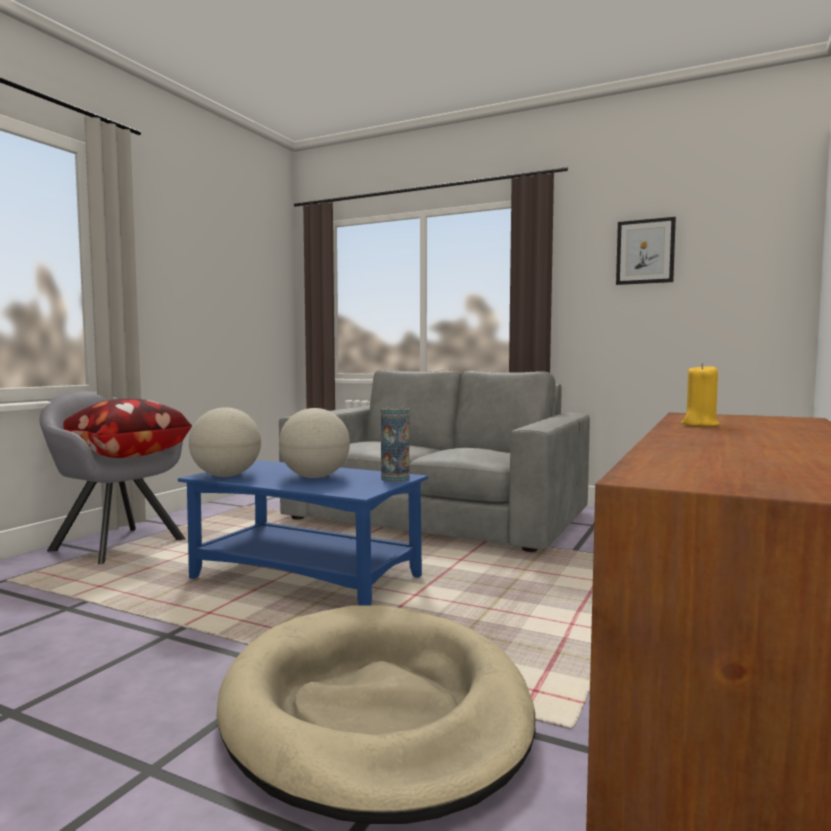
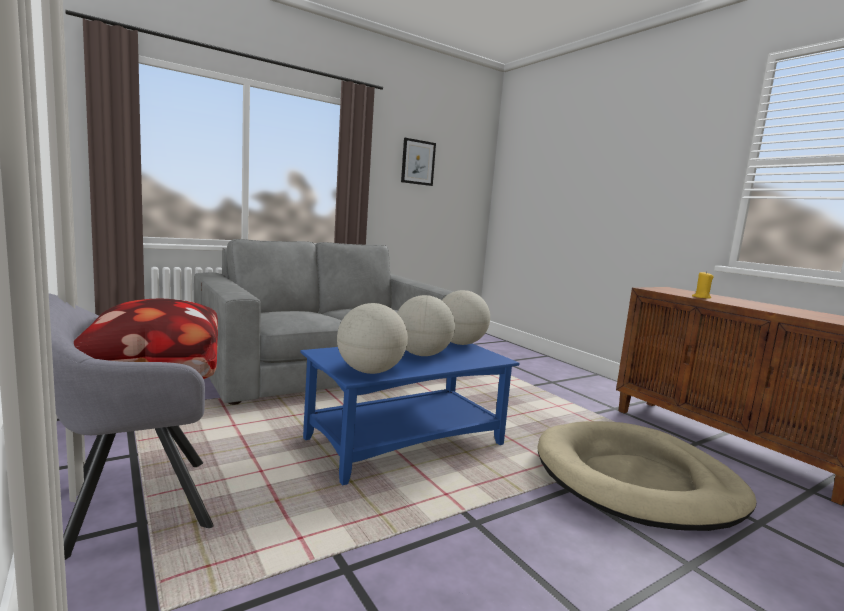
camera: 60 degrees left, 5 degrees up
(395, 479) = (460, 343): vase -> globe

